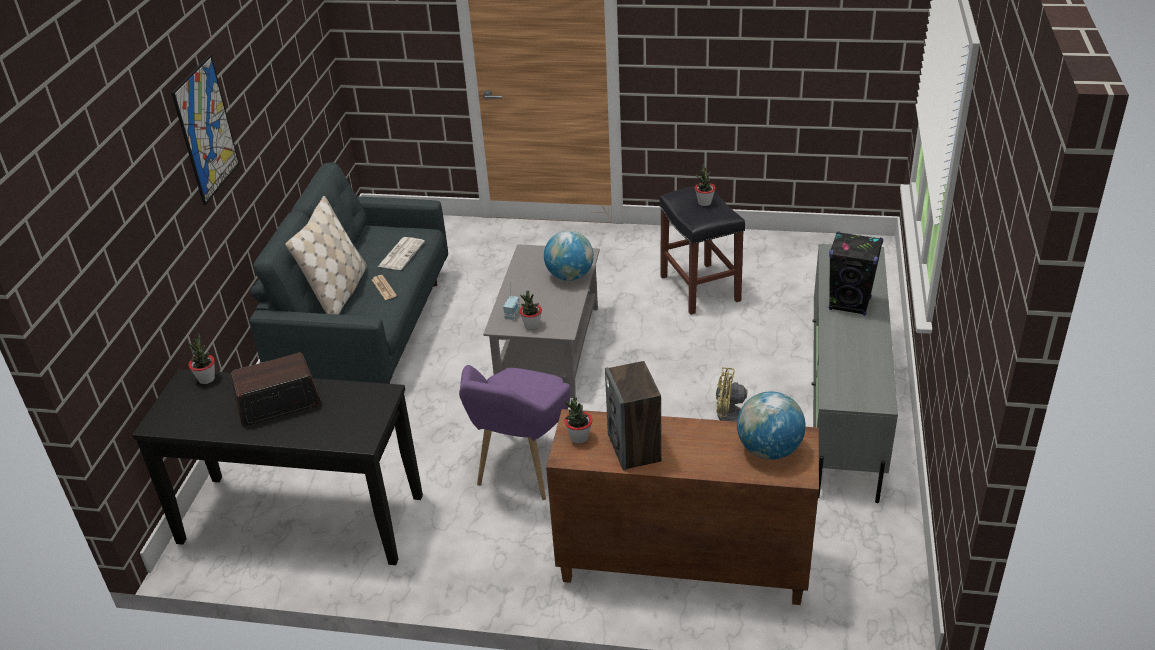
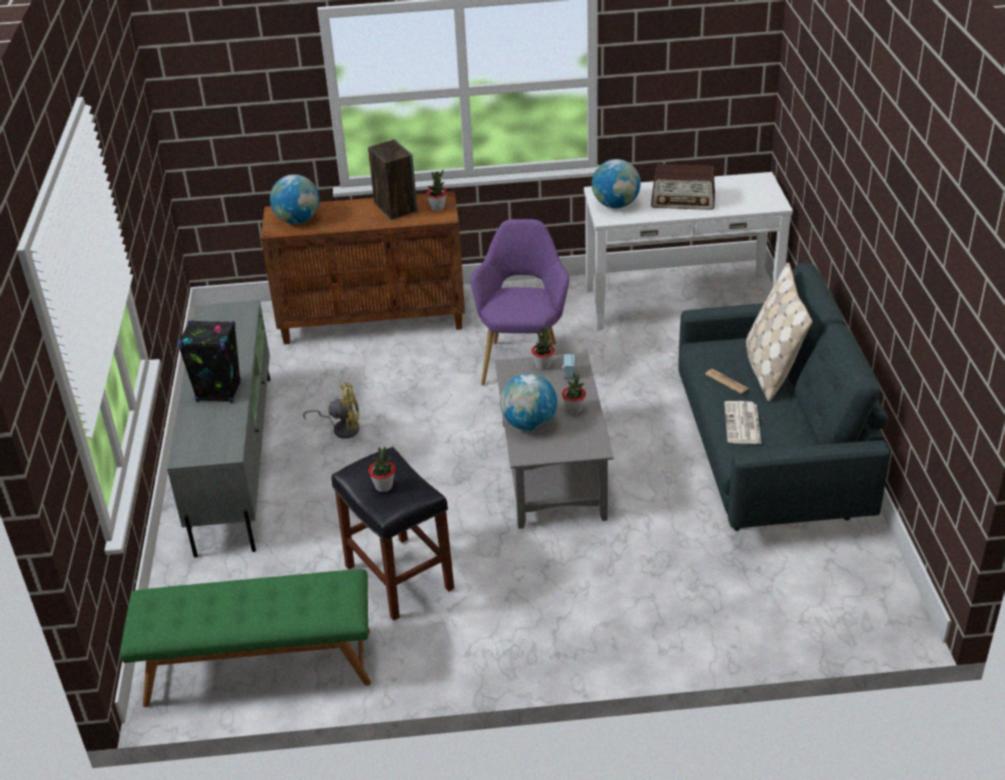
camera: 165 degrees right, 0 degrees up
(206, 130) = (862, 147): picture -> none
(206, 379) = (759, 206): potted plant -> potted plant (574, 409)
(278, 404) = (683, 201): radio -> radio turned 45 degrees clockwise
(301, 519) = (681, 301): black console table -> white console table
(358, 412) = (616, 205): none -> globe
(806, 250) = (258, 668): none -> green bench

